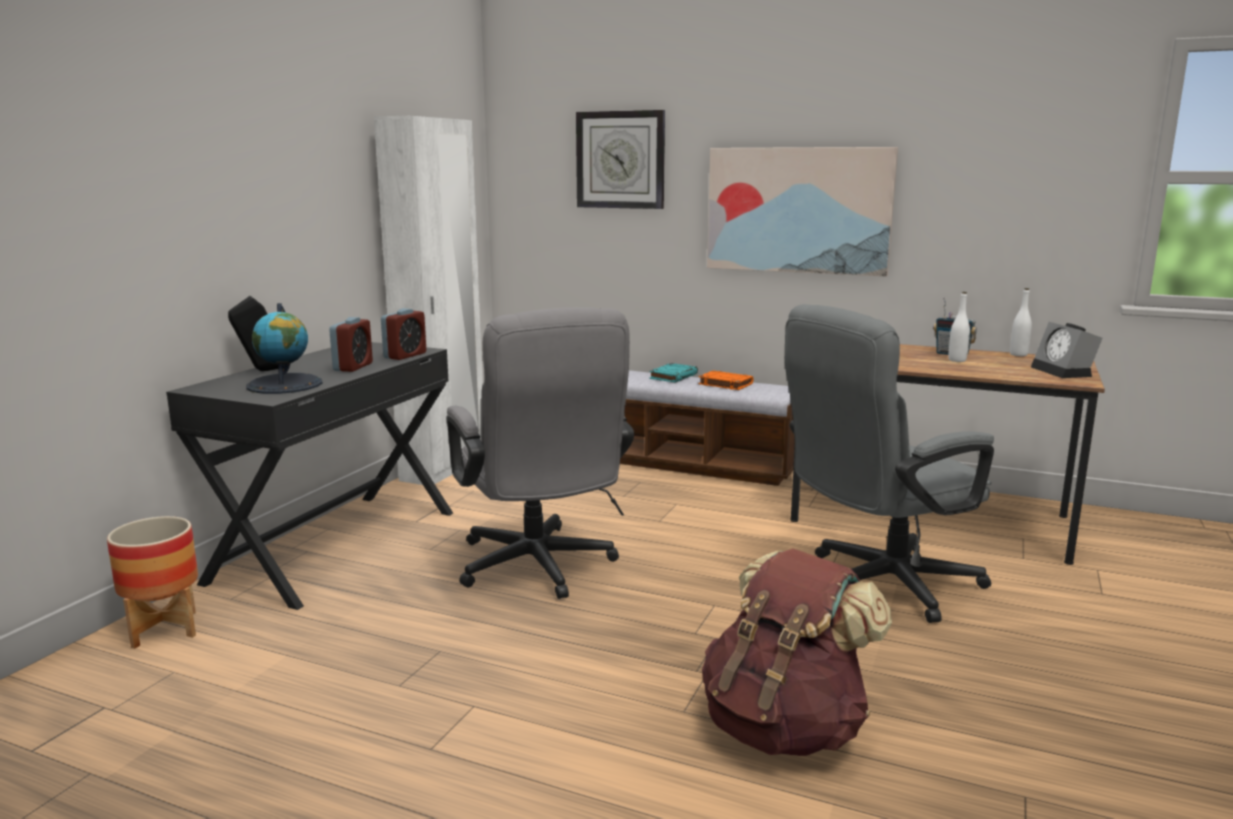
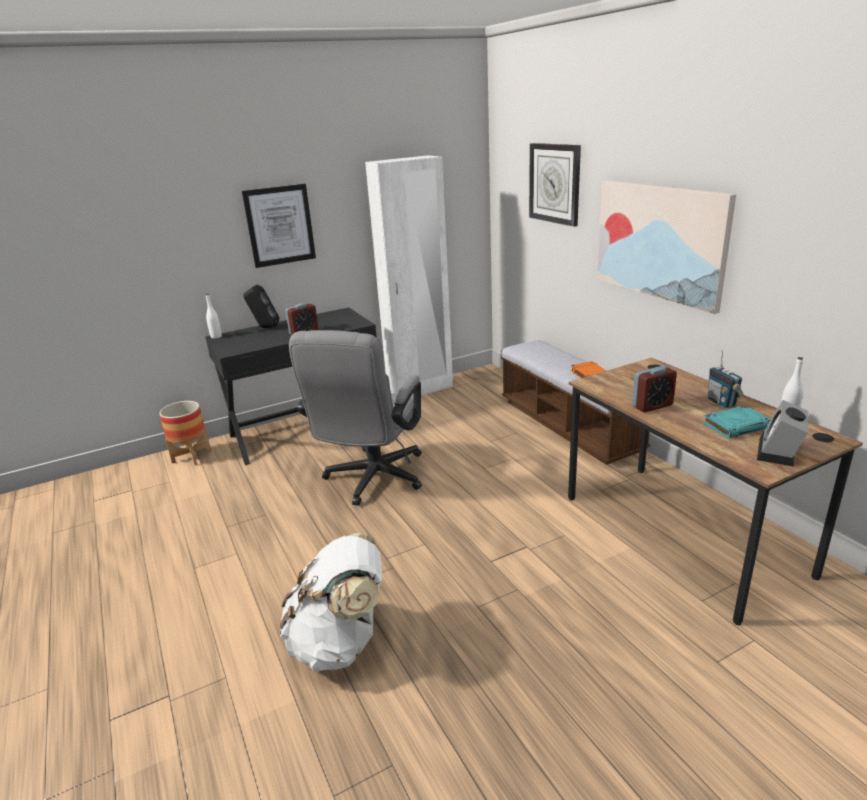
camera: 40 degrees right, 10 degrees up
(270, 200) = (279, 225): none -> picture
(285, 384) = (252, 341): globe -> none
(405, 355) = (344, 327): alarm clock -> alarm clock (652, 406)
(673, 376) = (567, 359): turquoise book -> turquoise book (736, 425)
(785, 727) = (340, 642): brown backpack -> white backpack
(877, 585) = (546, 574): grey office chair -> none
(957, 360) = (707, 411): white bottle -> white bottle (216, 337)

